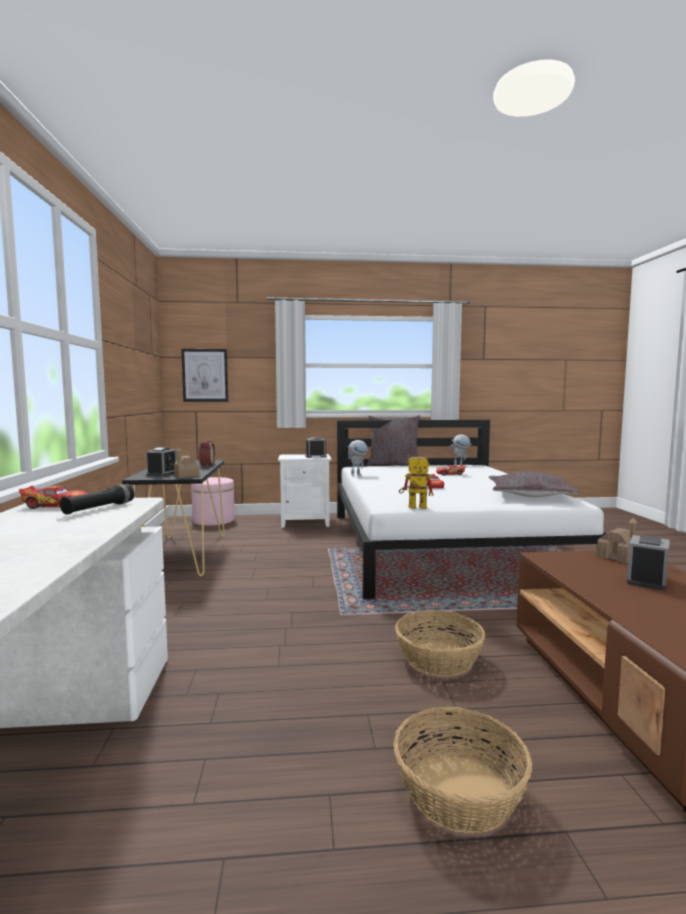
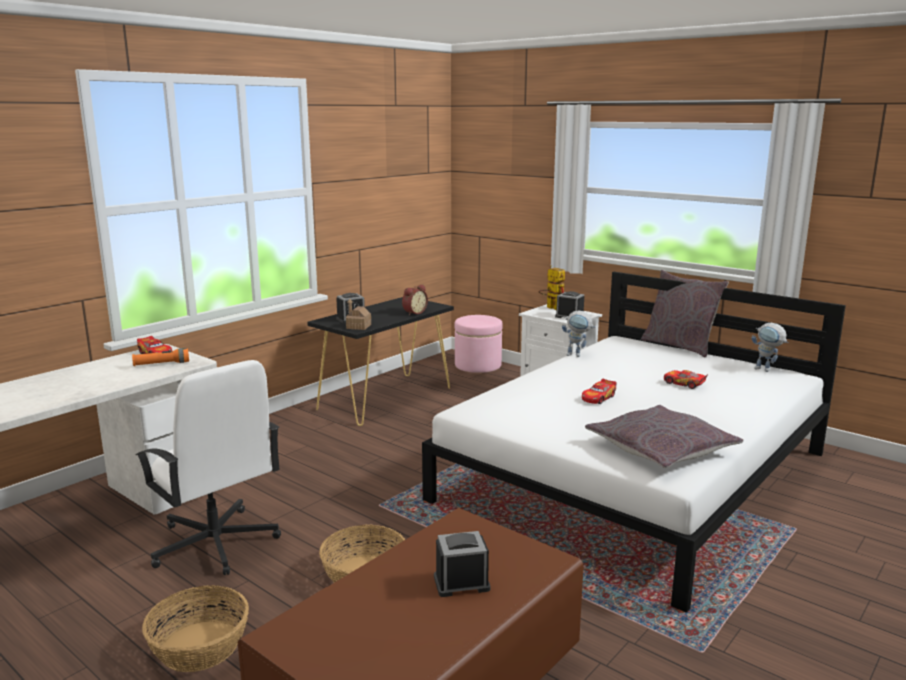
camera: 45 degrees right, 10 degrees up
(99, 508) = (161, 364): black flashlight -> orange flashlight
(205, 375) = (488, 195): picture -> none
(267, 707) = (215, 544): none -> white office chair
(412, 507) = (479, 421): toy robot -> toy robot (551, 307)
(617, 557) = (524, 555): toy house -> none

